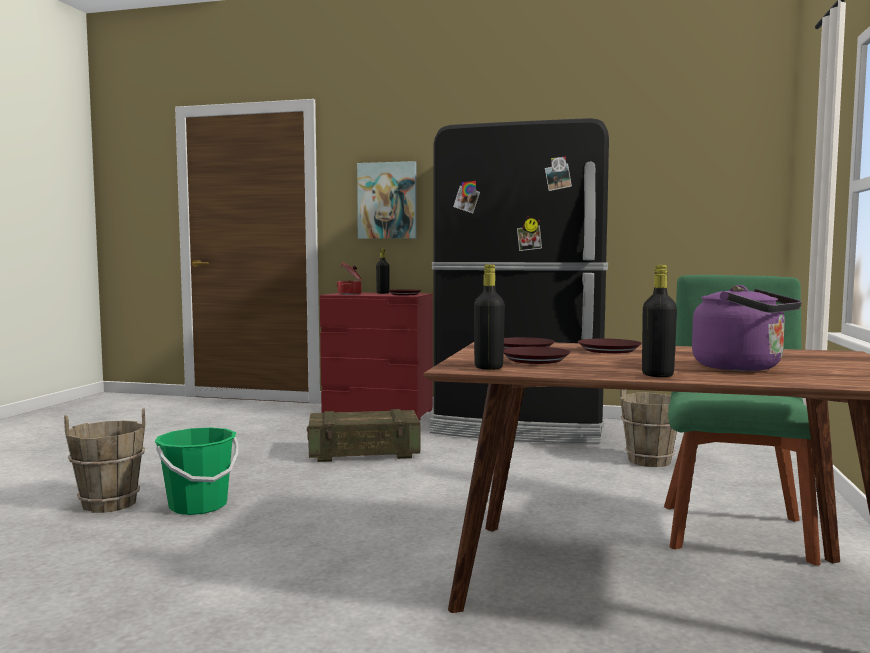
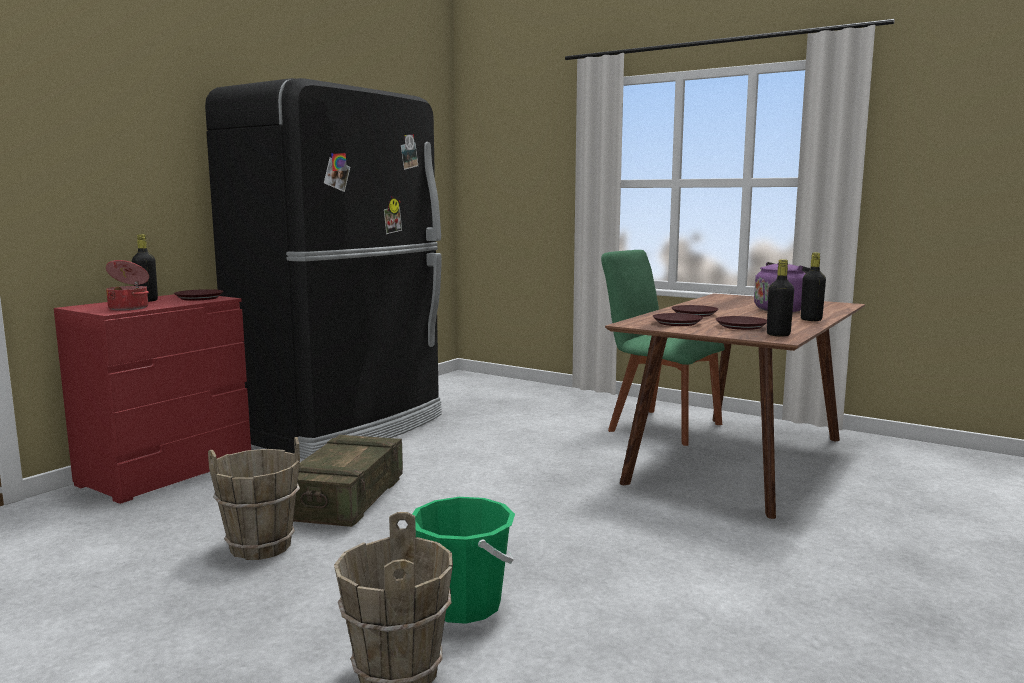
camera: 70 degrees left, 5 degrees up
(387, 200) = (112, 160): picture -> none
(649, 460) = (502, 413): brown bucket -> brown bucket (260, 546)

